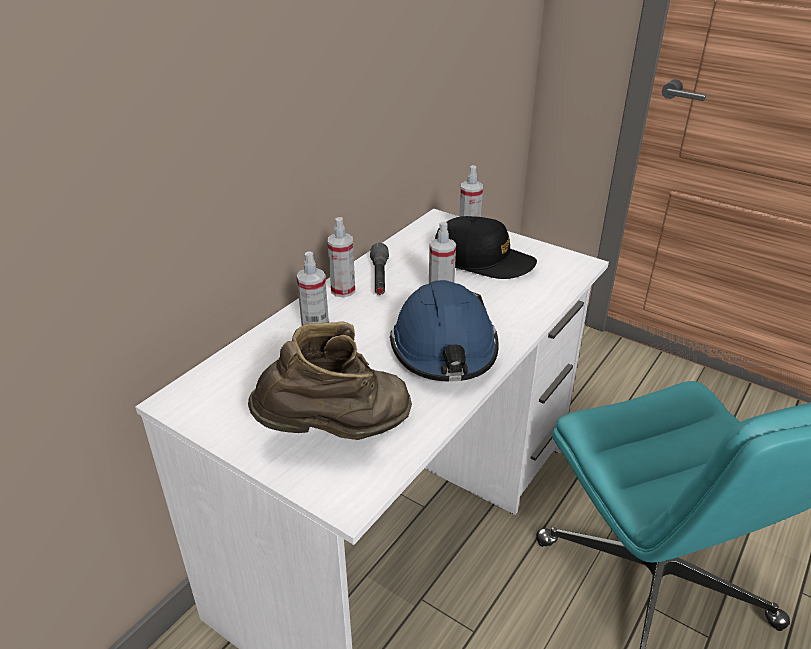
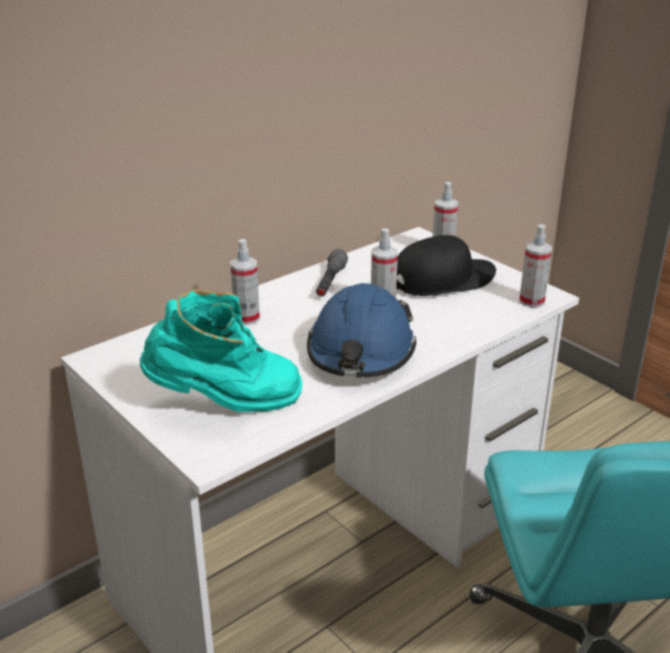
camera: 15 degrees right, 5 degrees down
(338, 432) = (226, 405): brown boot -> turquoise boot
(343, 290) = (289, 289): spray bottle -> spray bottle (531, 301)
(482, 260) = (443, 280): black cap -> black cap turned 60 degrees counterclockwise

